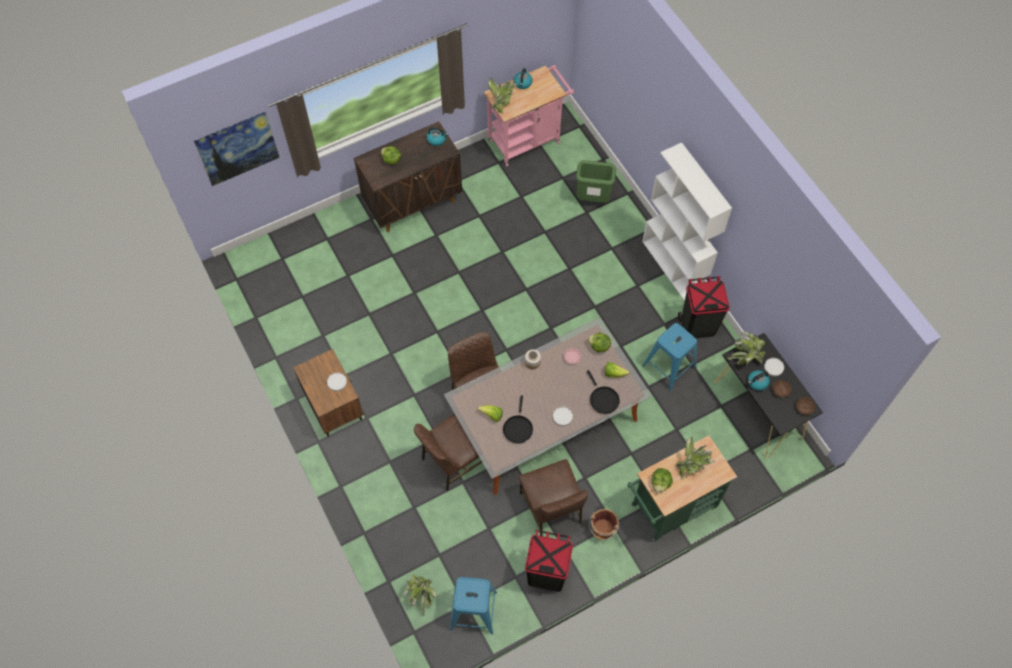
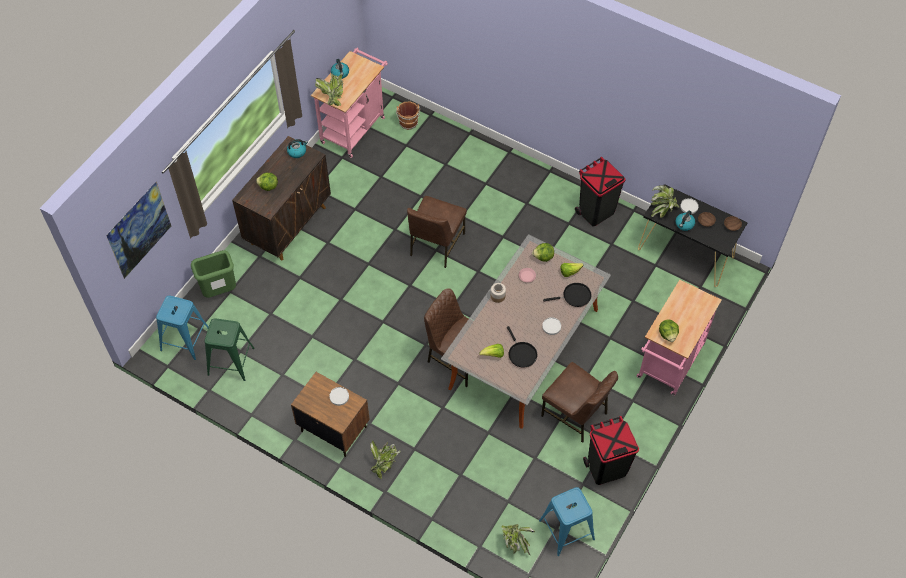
camera: 30 degrees left, 5 degrees down
(289, 301) = (231, 361): none -> green stool
(453, 460) = (468, 419): brown chair -> brown chair (436, 245)
(593, 199) = (443, 151): green trash can -> green trash can (220, 291)
(602, 530) = (627, 409): brown bucket -> brown bucket (408, 123)
(603, 399) = (574, 296): black frying pan -> black frying pan turned 45 degrees counterclockwise
(669, 366) = (594, 254): blue stool -> blue stool (185, 339)
(669, 509) = (668, 365): green cart -> pink cart
(673, 267) = (546, 175): white bookcase -> none
(692, 464) = (682, 307): potted plant -> potted plant (384, 463)

